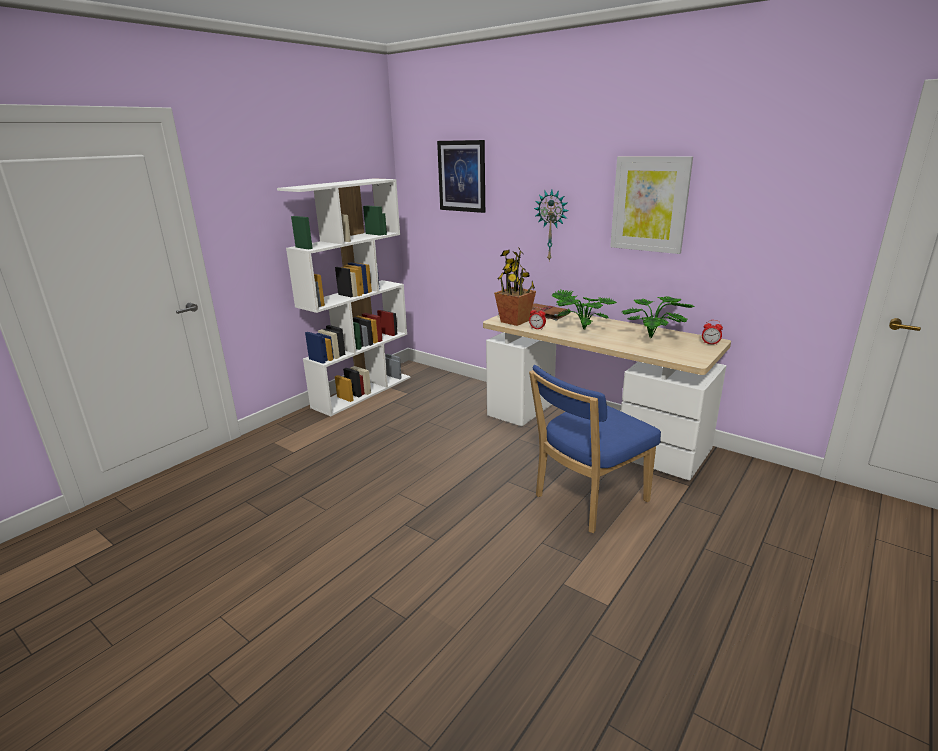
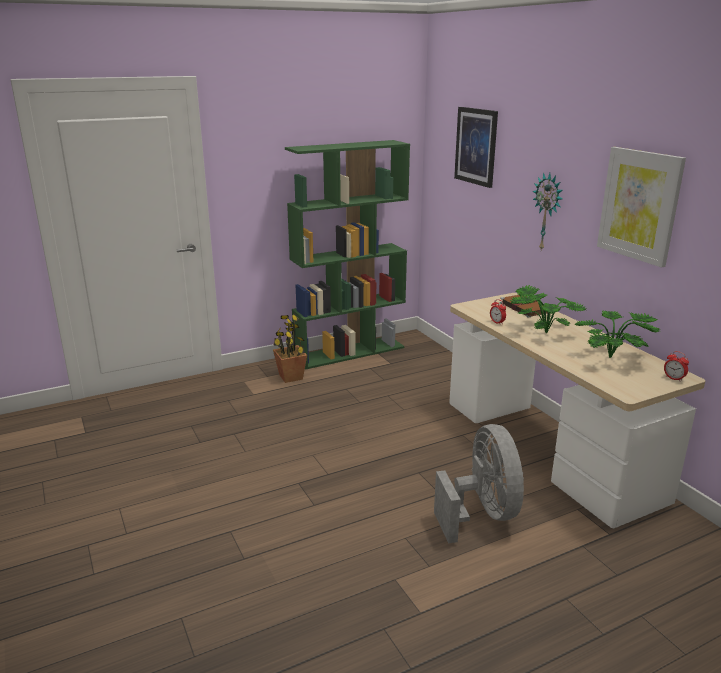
camera: 25 degrees right, 0 degrees up
(363, 391) = (350, 352): white bookcase -> green bookcase
(515, 321) = (483, 310): potted plant -> potted plant (291, 377)
(587, 500) = (482, 514): blue chair -> grey fan

